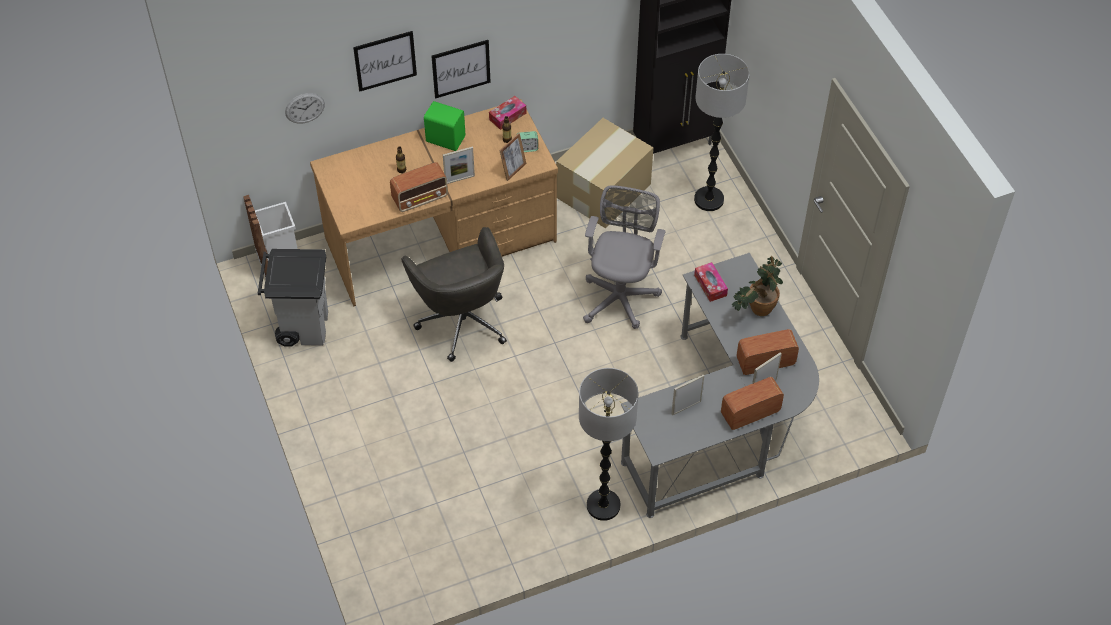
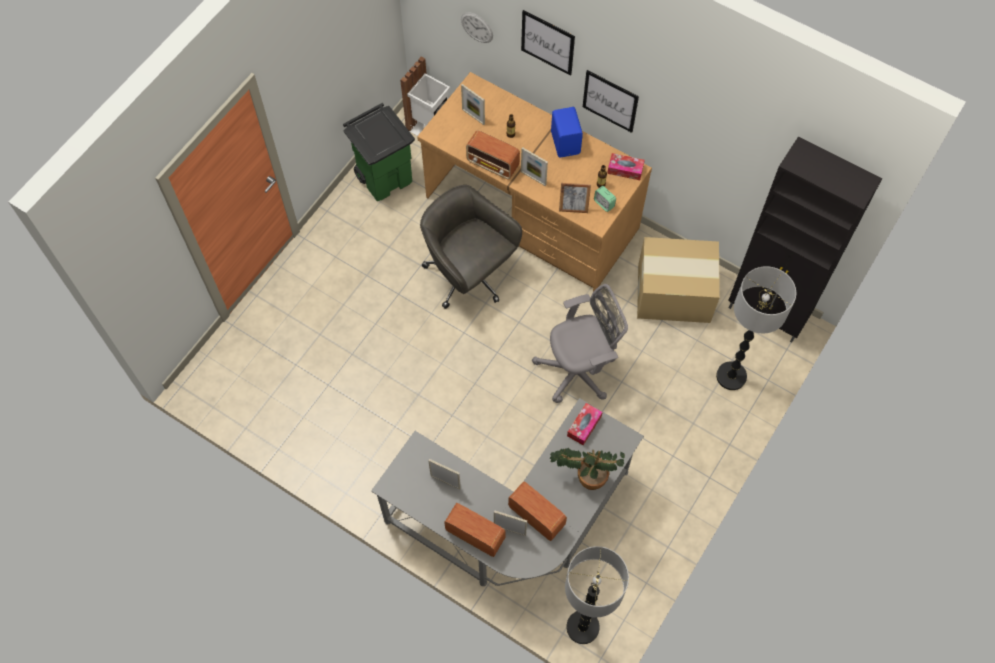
camera: 55 degrees right, 10 degrees up
(303, 325) = (385, 177): grey trash can -> green trash can
(359, 185) = (473, 116): none -> picture frame
(445, 138) = (566, 142): green speaker -> blue speaker
(462, 320) = (469, 275): grey office chair -> grey office chair turned 105 degrees clockwise
(603, 506) = (372, 481): floor lamp -> floor lamp (582, 627)

